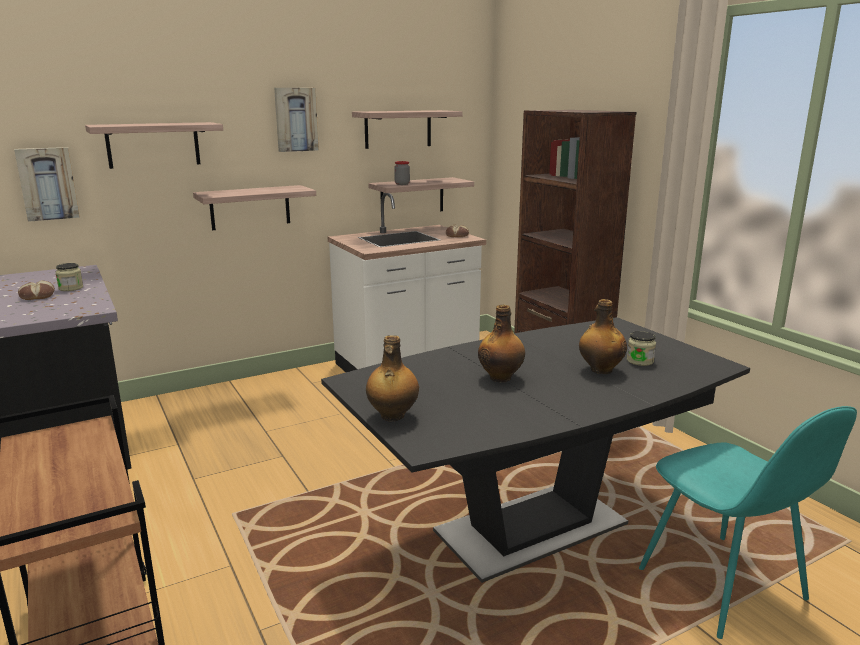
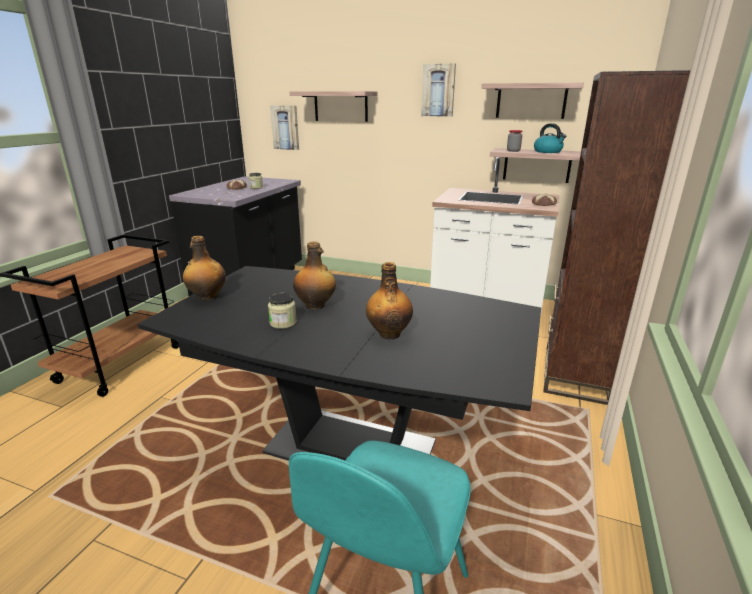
camera: 50 degrees right, 5 degrees up
(250, 207) = (397, 157): shelf -> none
(431, 181) = (548, 151): none -> kettle
(640, 361) = (441, 344): jar -> jar (283, 323)

